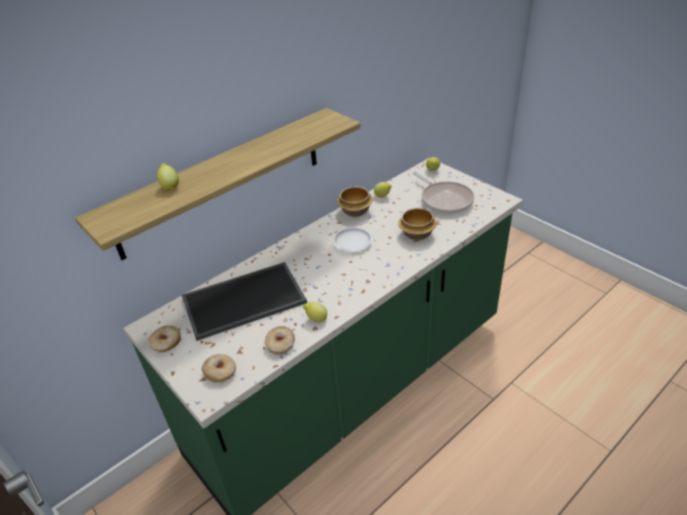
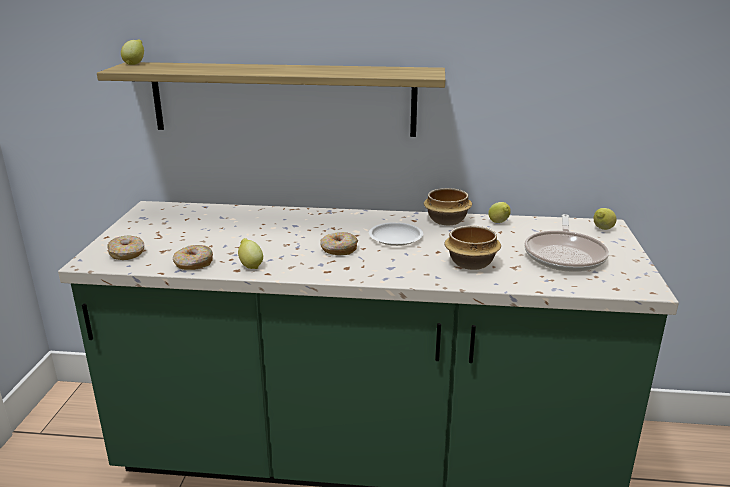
camera: 45 degrees right, 15 degrees down
(166, 343) = (140, 220): donut -> donut (338, 249)
(170, 186) = (207, 66): lemon -> lemon (135, 64)
(243, 301) = (230, 227): tray -> none

